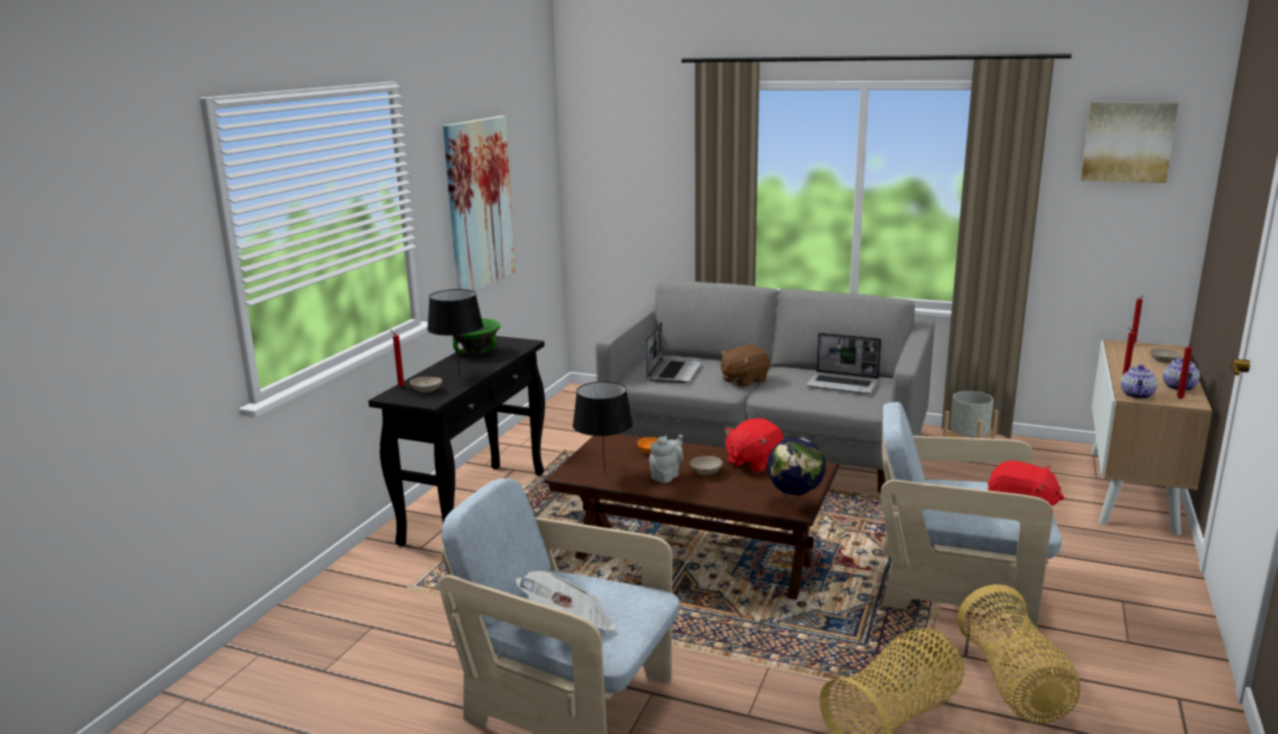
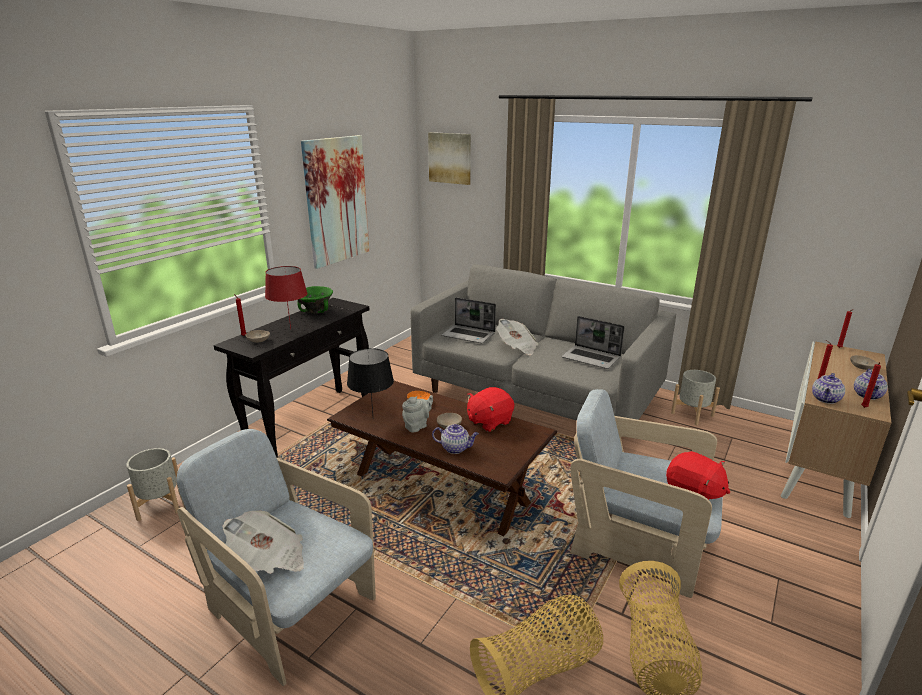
camera: 10 degrees right, 5 degrees up
(323, 622) = (160, 505): none -> grey planter
(459, 374) = (290, 329): black table lamp -> red table lamp
(673, 372) = (469, 335): laptop -> laptop turned 90 degrees clockwise
(728, 493) = (456, 448): none -> teapot
(743, 381) = (517, 347): brown plush toy -> newspaper
(795, 506) = (501, 468): globe -> none
(1127, 141) = (856, 177): picture -> picture (450, 158)

